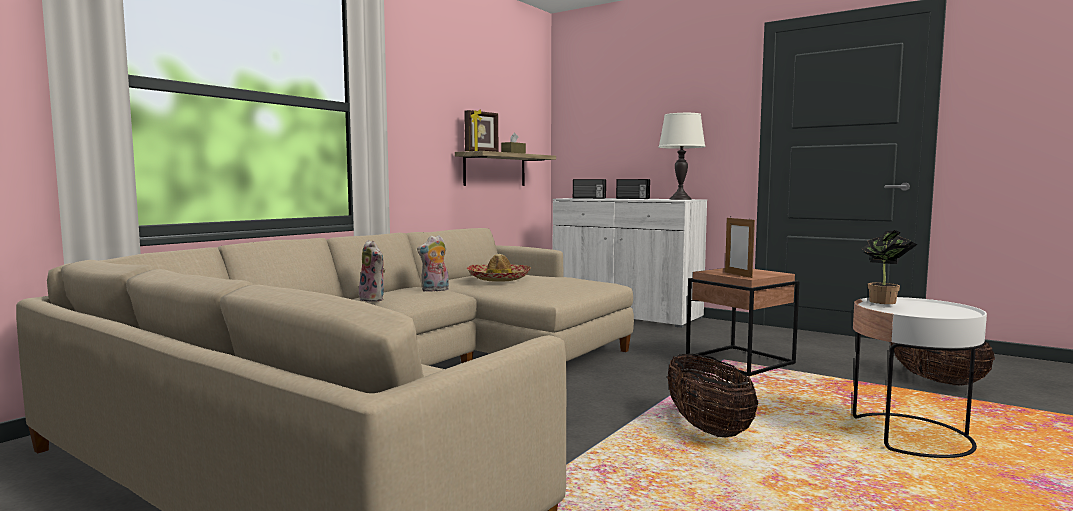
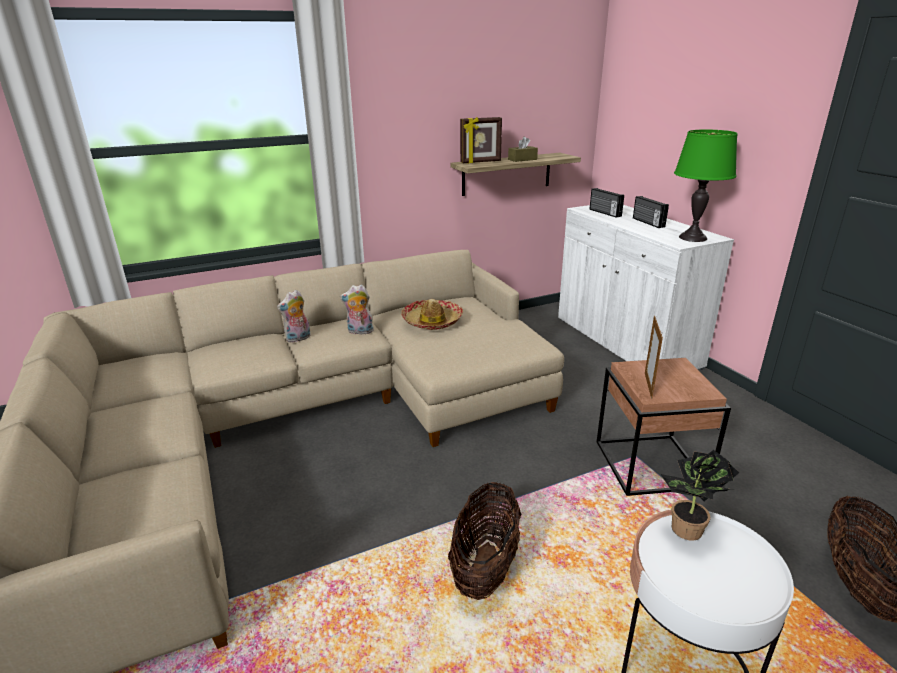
camera: 30 degrees right, 20 degrees up
(374, 299) = (298, 339): plush toy -> plush toy turned 60 degrees clockwise
(680, 199) = (692, 238): white table lamp -> green table lamp

